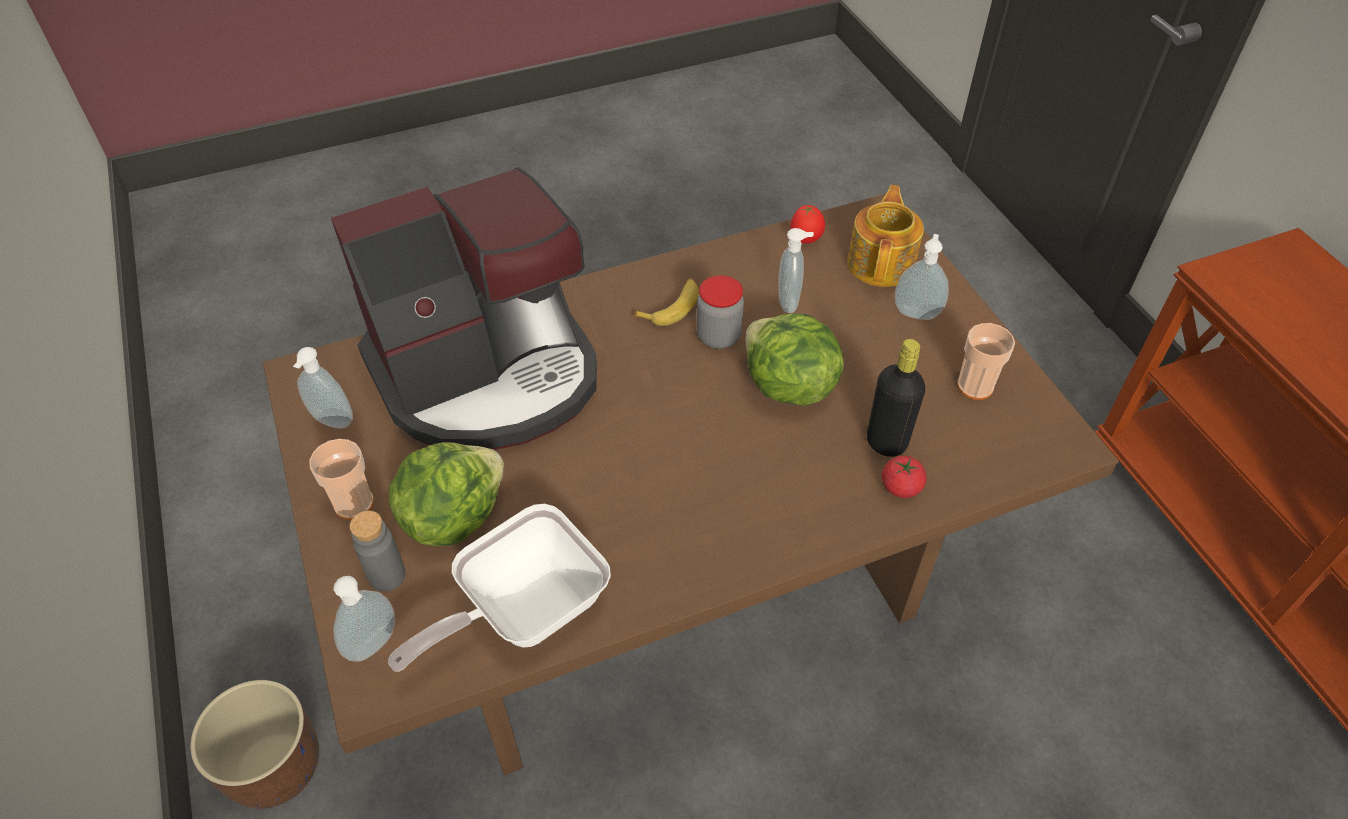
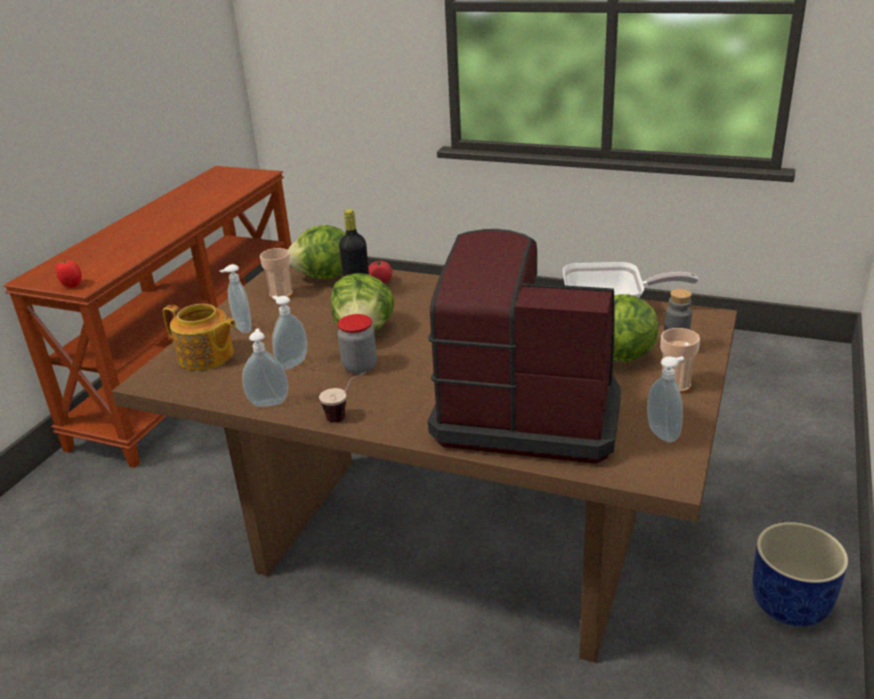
camera: 135 degrees left, 20 degrees down
(274, 766) = (791, 605): brown planter -> blue planter
(375, 646) = (699, 329): soap dispenser -> soap dispenser (269, 402)
(652, 280) = (346, 415): none -> cup
(672, 307) = (360, 394): banana -> none
(805, 240) = (217, 389): tomato -> tomato (72, 285)
(882, 263) = (206, 357): teapot -> teapot turned 120 degrees counterclockwise
(982, 451) = (325, 277): none -> lettuce

